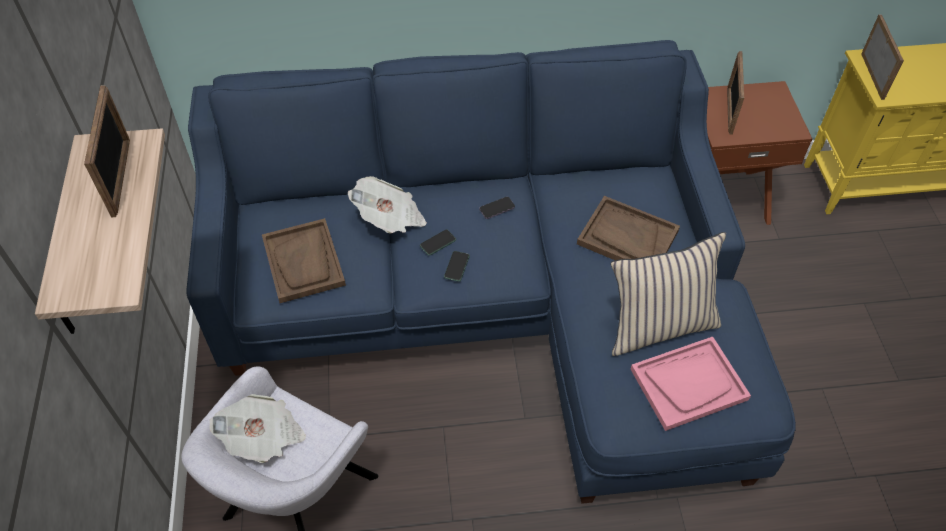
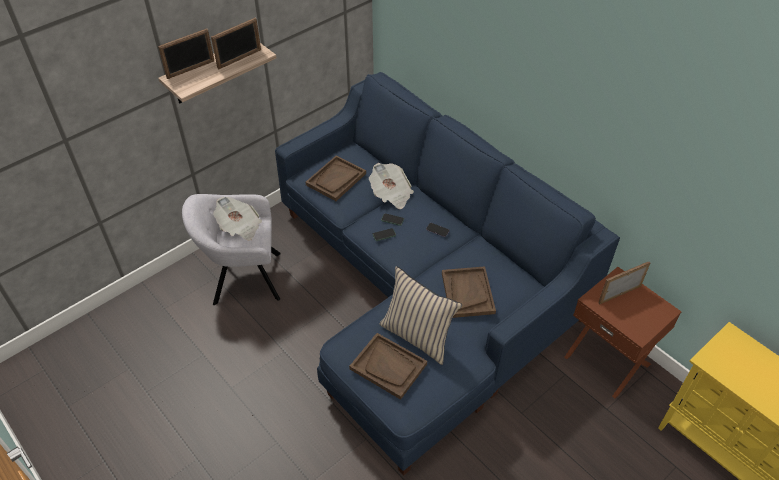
camera: 55 degrees right, 5 degrees down
(689, 384) = (388, 366): pink tray -> brown tray
(872, 76) = (719, 346): picture frame -> picture frame (191, 69)

